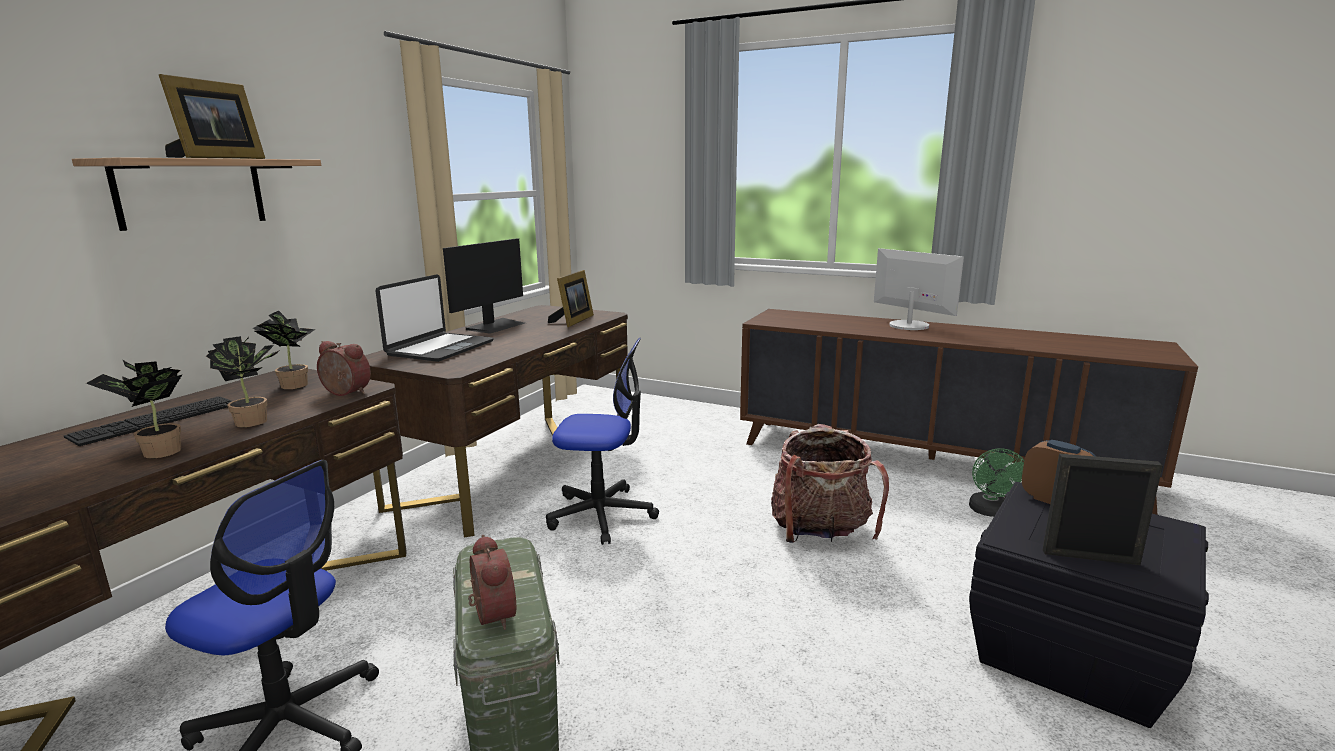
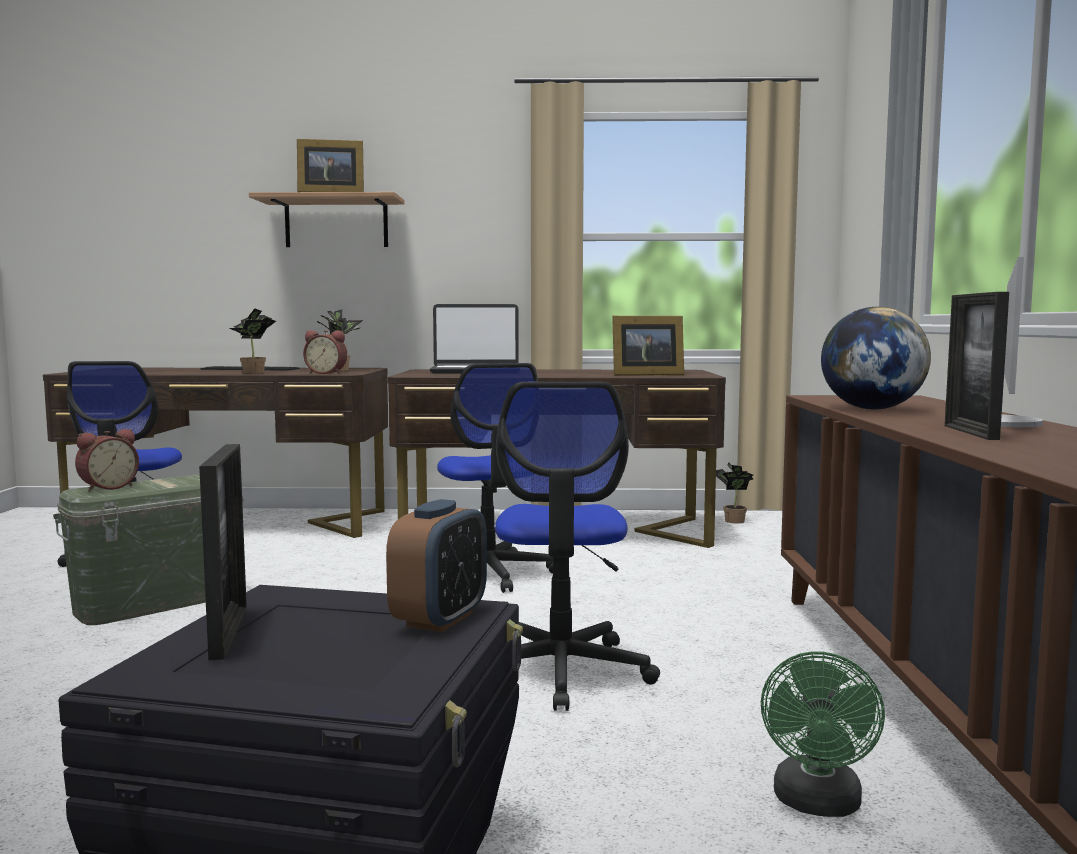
camera: 65 degrees right, 10 degrees down
(156, 453) = (191, 372): potted plant -> potted plant (731, 521)
(344, 393) = (327, 373): alarm clock -> alarm clock turned 105 degrees clockwise
(495, 326) = (580, 370): monitor -> none
(820, 532) = (561, 671): backpack -> office chair
(839, 327) = (872, 409): none -> globe
(946, 335) = (970, 432): none -> picture frame
(990, 512) = (817, 804): green fan -> green fan turned 60 degrees counterclockwise

